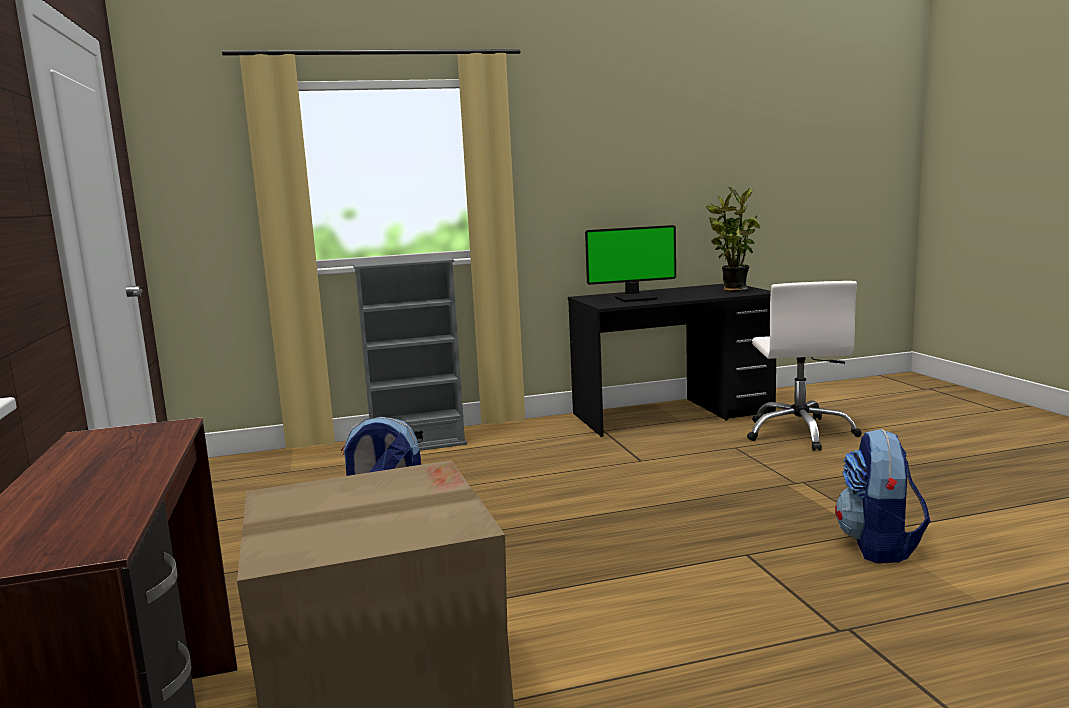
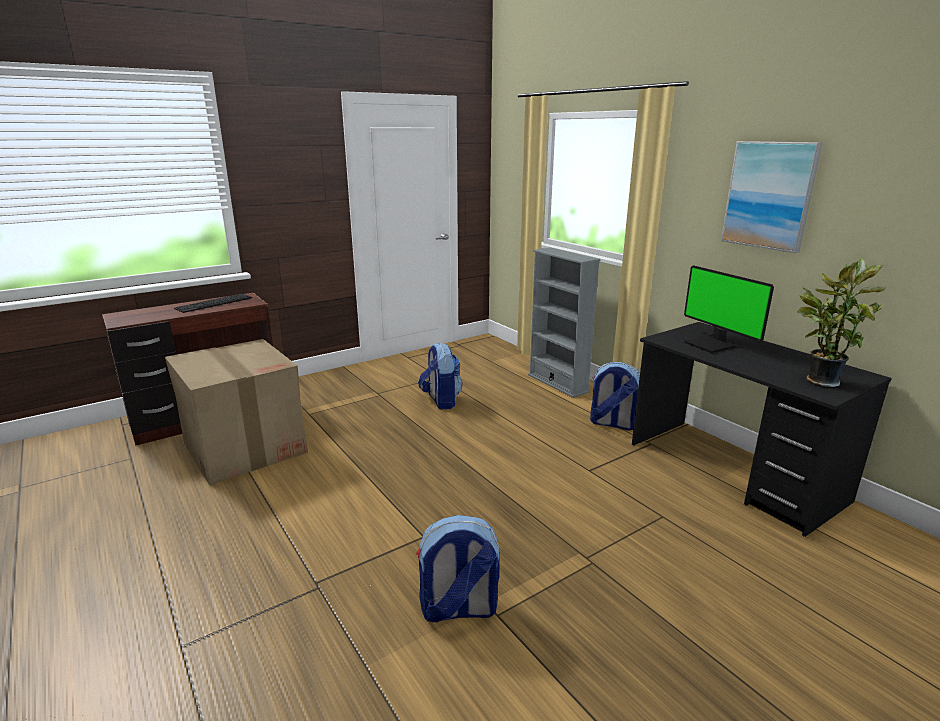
camera: 70 degrees right, 10 degrees up
(98, 457) = (214, 303): none -> keyboard
(548, 437) = (612, 423): none -> backpack
(609, 158) = (769, 195): none -> picture
(800, 433) = (749, 558): white office chair -> none

